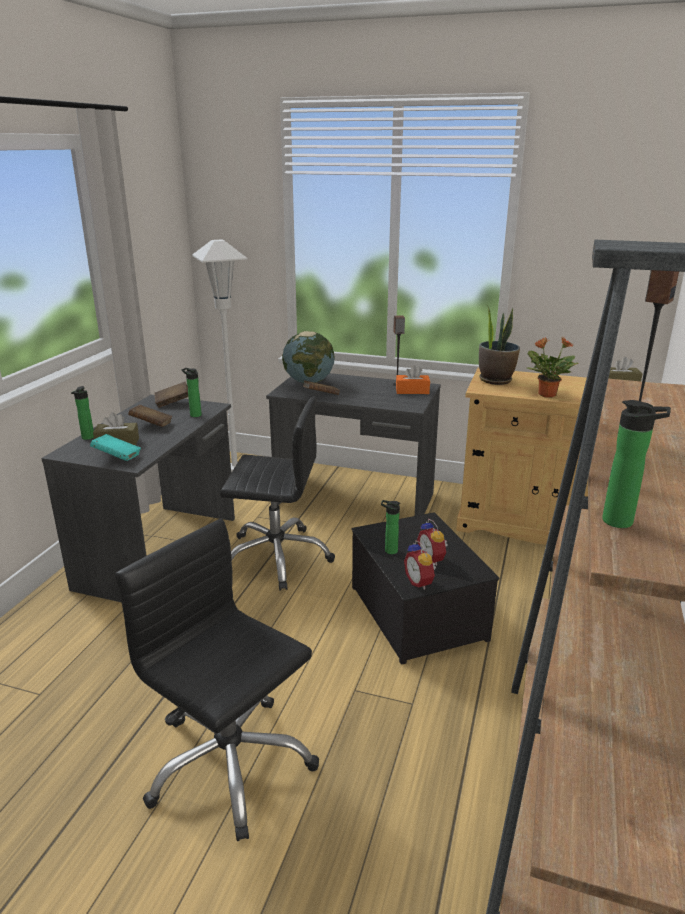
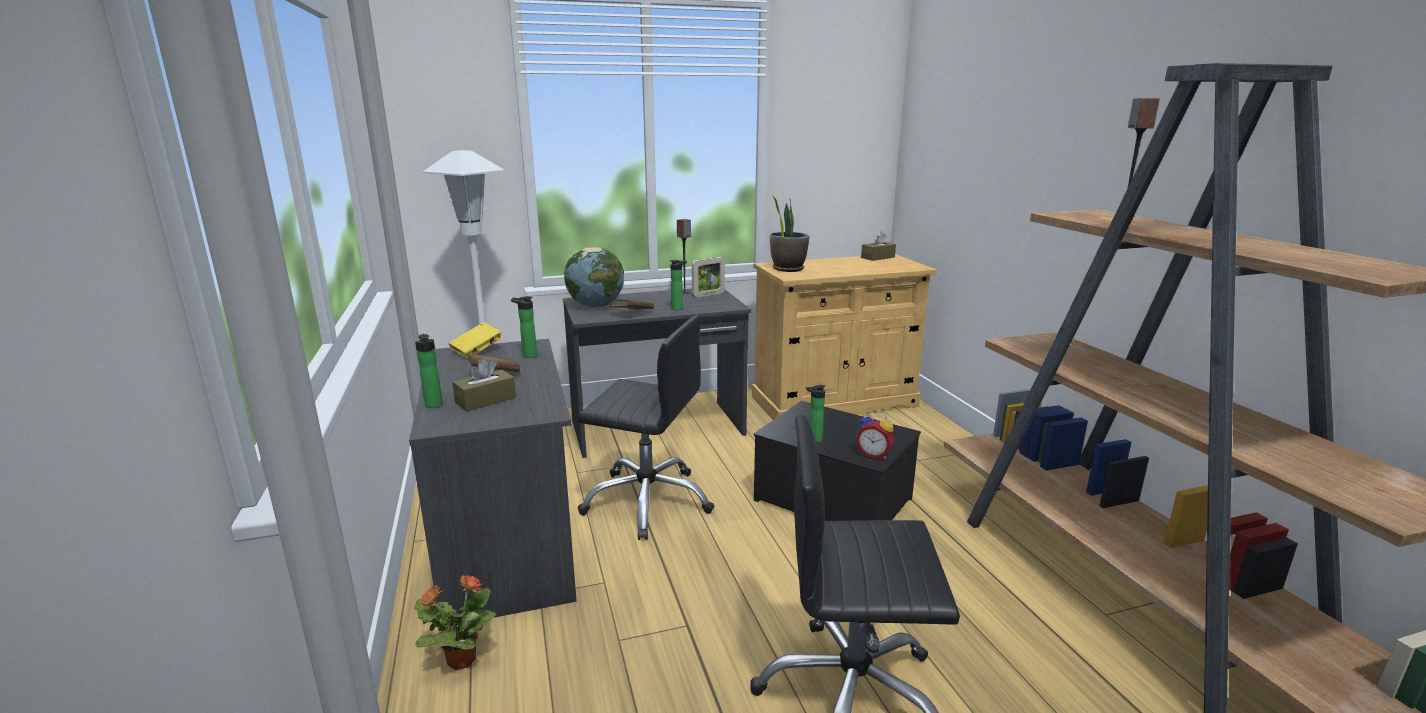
camera: 35 degrees left, 5 degrees down
(117, 457) = (516, 413): turquoise book -> none
(172, 403) = (477, 351): brown book -> yellow book
(277, 557) = (648, 501): black office chair -> black office chair turned 45 degrees clockwise
(412, 391) = (708, 295): orange tissue box -> picture frame
(432, 559) = (855, 434): alarm clock -> none
(546, 394) = (845, 272): potted plant -> potted plant (460, 660)
(622, 522) = (1316, 264): bottle -> bottle (679, 308)

